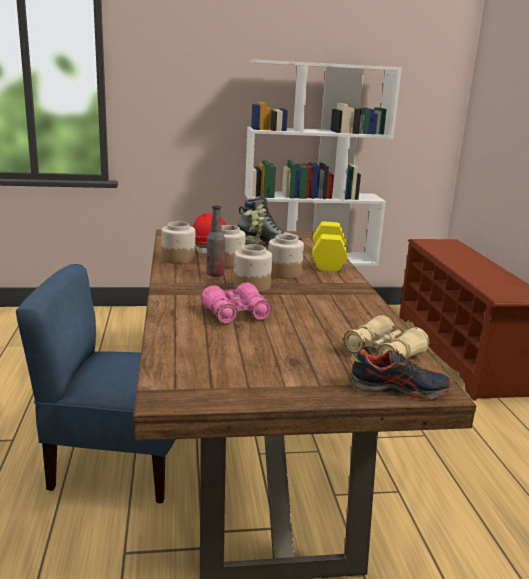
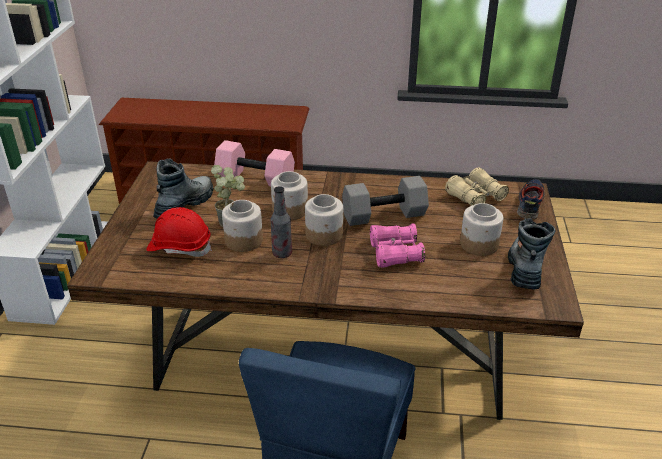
camera: 75 degrees left, 15 degrees up
(178, 259) = (217, 275): jar -> jar (479, 245)
(239, 381) = (525, 267): none -> boot
(302, 307) = (383, 216): none -> grey dumbbell
(327, 260) = (254, 179): yellow dumbbell -> pink dumbbell

